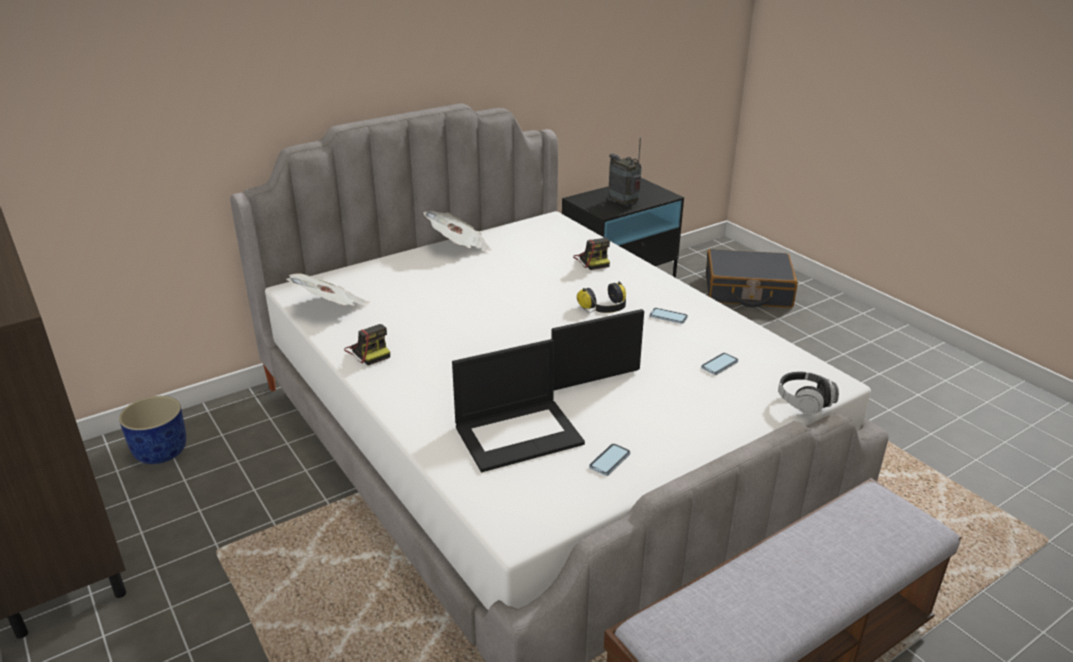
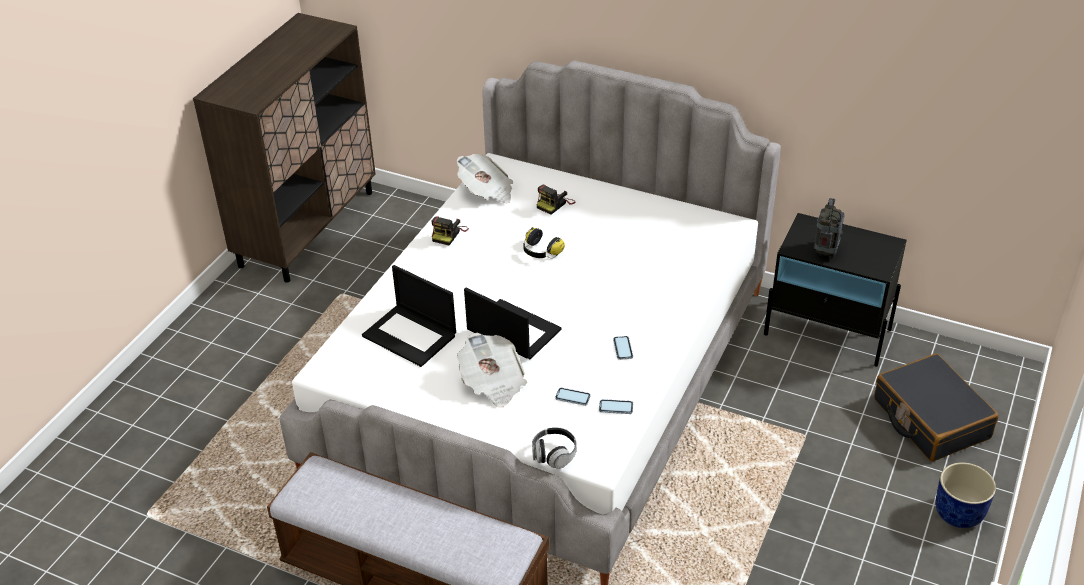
camera: 60 degrees right, 10 degrees up
(160, 451) = (401, 219): blue planter -> blue planter (958, 512)
(459, 246) = (632, 201): newspaper -> newspaper (493, 383)
(592, 261) = (679, 276): camera -> camera (555, 204)
(605, 309) = (604, 312): headphones -> headphones (540, 252)
(609, 461) = (412, 384): phone -> phone (616, 407)

